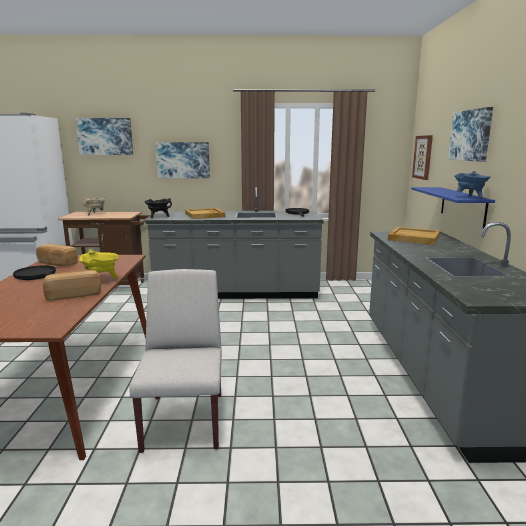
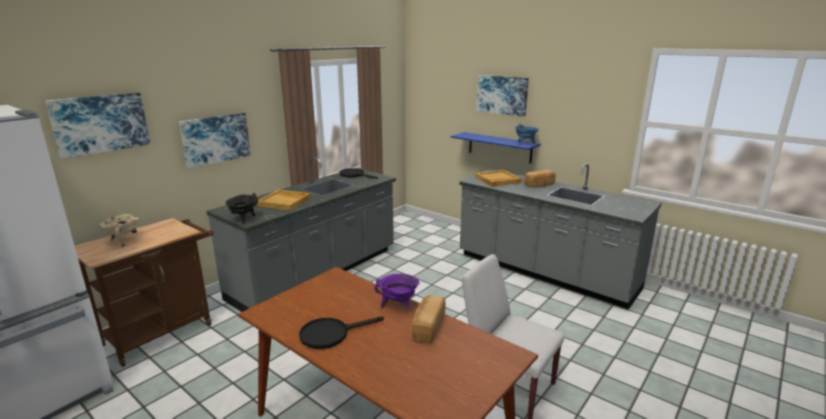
camera: 50 degrees left, 5 degrees up
(57, 264) = (293, 316): bread -> bread (540, 185)
(101, 280) = (398, 306): yellow cooking pot -> purple cooking pot
(423, 157) = (430, 105): picture -> none

